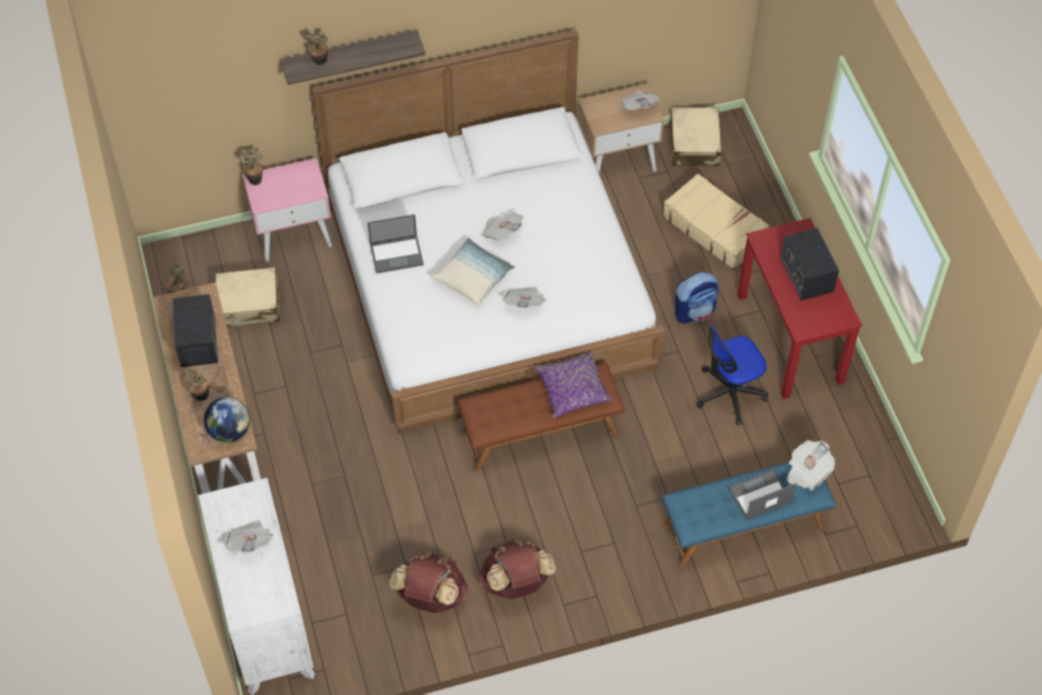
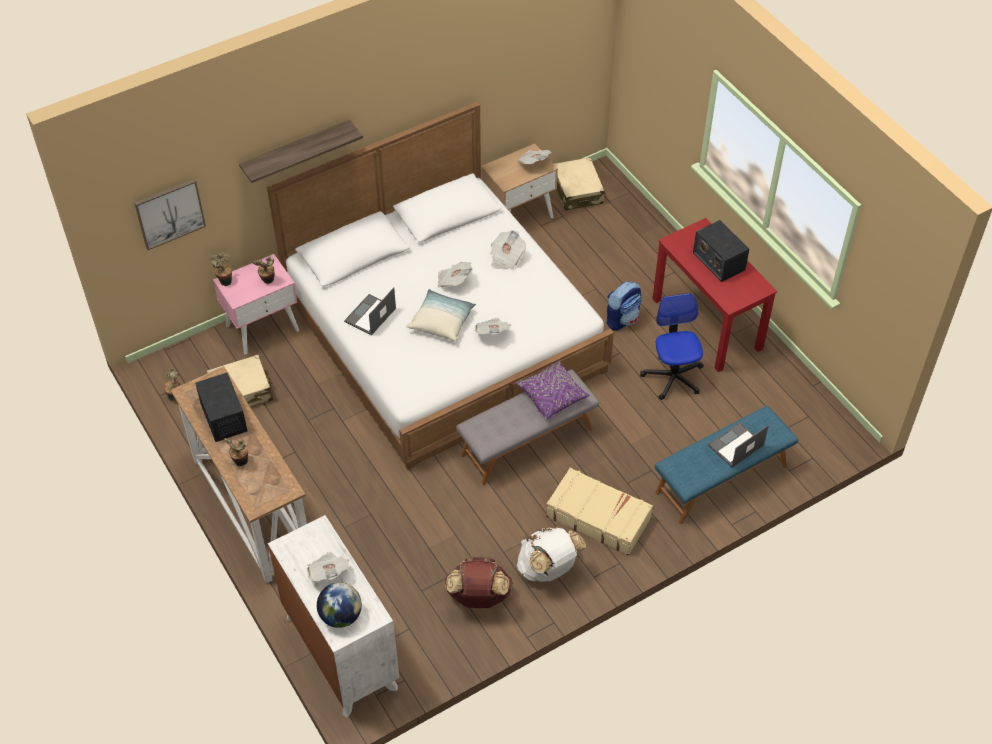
camera: 15 degrees left, 5 degrees down
(196, 99) = (169, 213): none -> picture
(230, 431) = (277, 485): globe -> globe (341, 616)
(319, 61) = (273, 159): potted plant -> potted plant (267, 281)
(397, 254) = (370, 315): laptop -> laptop turned 150 degrees clockwise
(516, 583) = (548, 568): brown backpack -> white backpack
(540, 431) = (527, 441): brown bench -> grey bench
(714, 228) = (616, 252): beige suitcase -> beige suitcase (598, 517)
(729, 393) = (673, 377): office chair -> office chair turned 120 degrees clockwise
(807, 471) = (767, 418): newspaper -> newspaper (506, 258)

